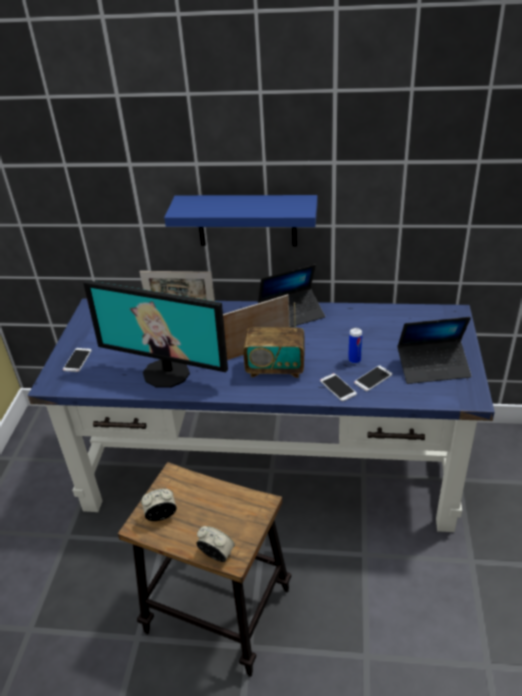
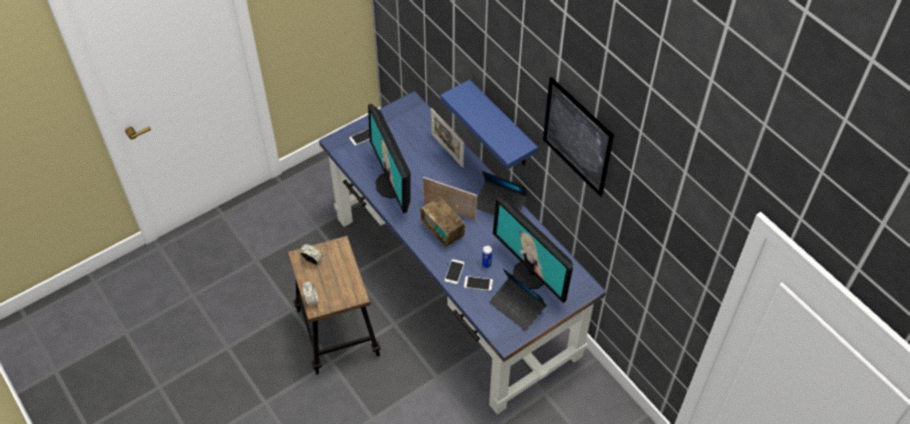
camera: 45 degrees right, 15 degrees up
(389, 113) = (577, 137): none -> picture
(399, 338) = (530, 274): none -> monitor

